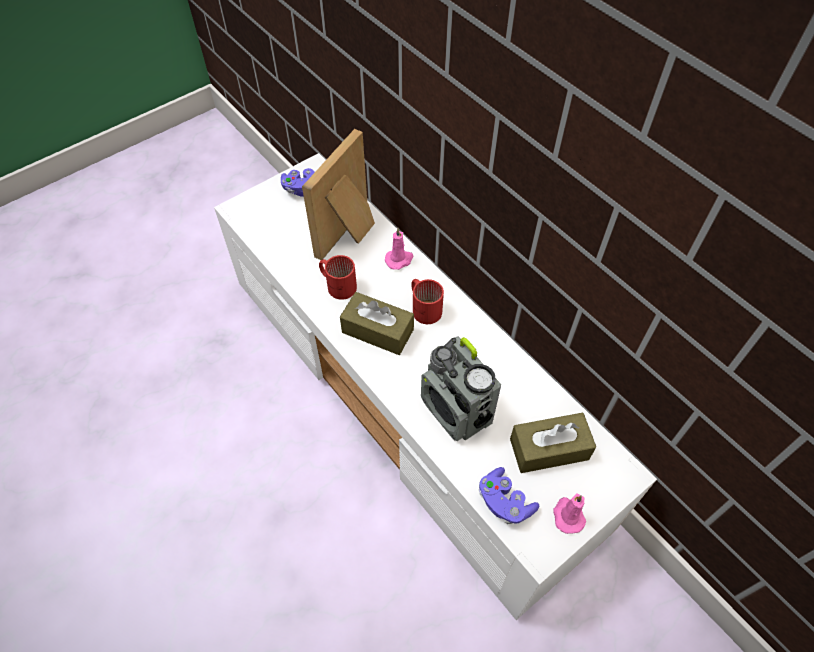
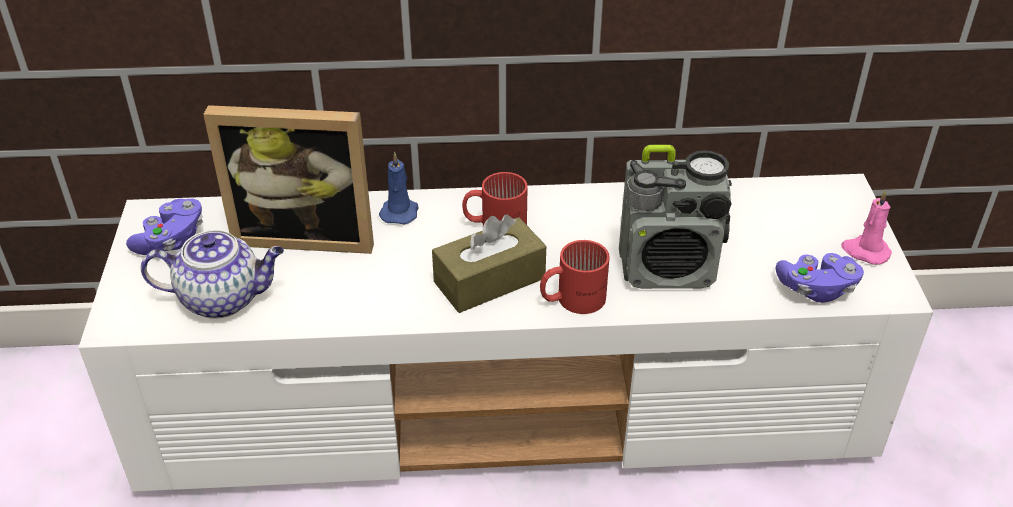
camera: 55 degrees left, 15 degrees down
(280, 234) = (223, 298): none -> teapot
(338, 284) = (376, 281): red mug -> red mug (572, 298)
(350, 234) = (306, 234): picture frame -> picture frame turned 60 degrees counterclockwise
(399, 259) = (400, 211): pink candle -> blue candle
(549, 449) = (775, 225): brown tissue box -> none

